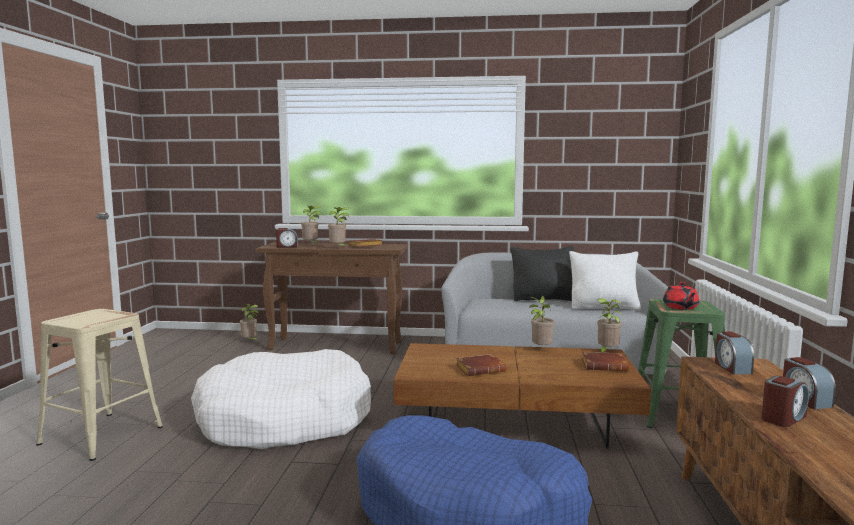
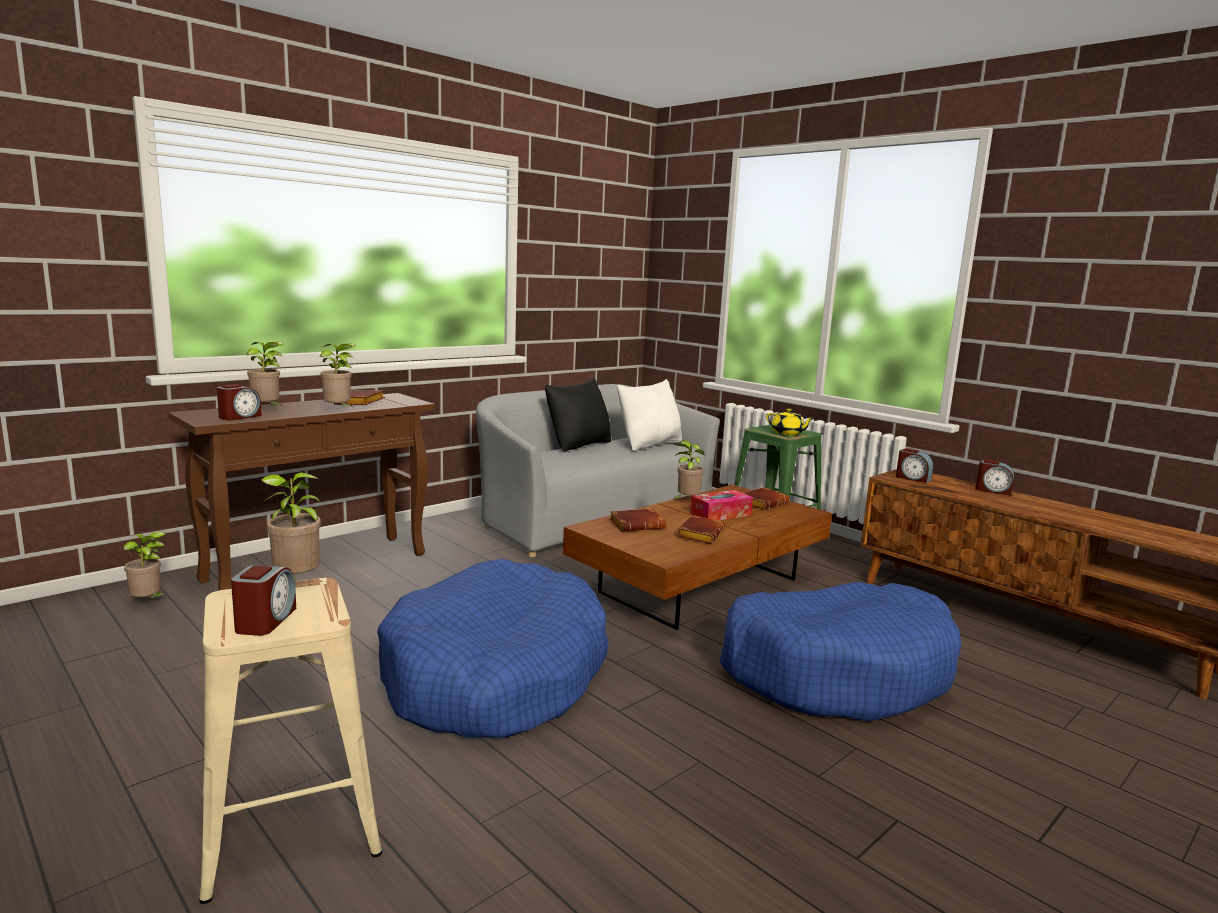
camera: 50 degrees left, 5 degrees up
(284, 419) = (495, 676): white dog bed -> blue dog bed
(457, 353) = (638, 525): none -> brown book
(539, 363) = (720, 514): none -> tissue box
(606, 352) = (731, 489): potted plant -> potted plant (295, 584)
(680, 307) = (787, 433): red teapot -> yellow teapot
(783, 418) = (1020, 505): alarm clock -> alarm clock (265, 620)

